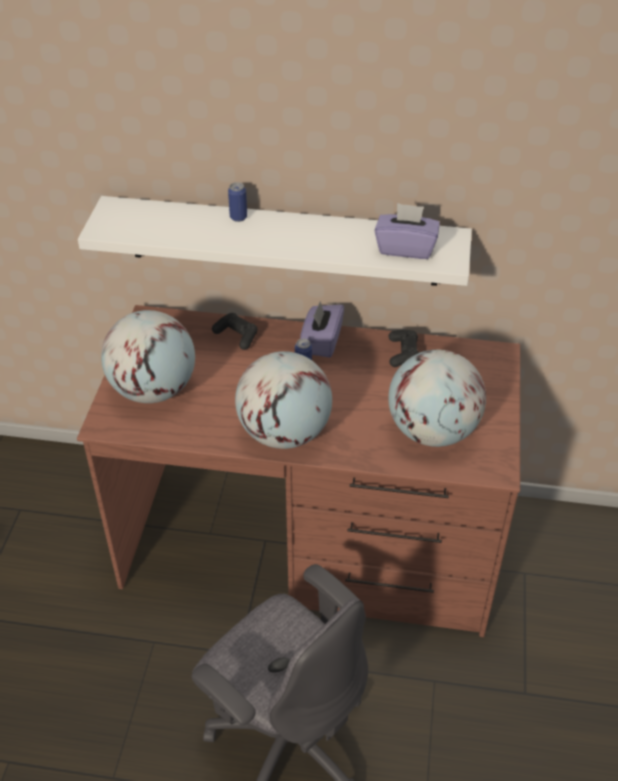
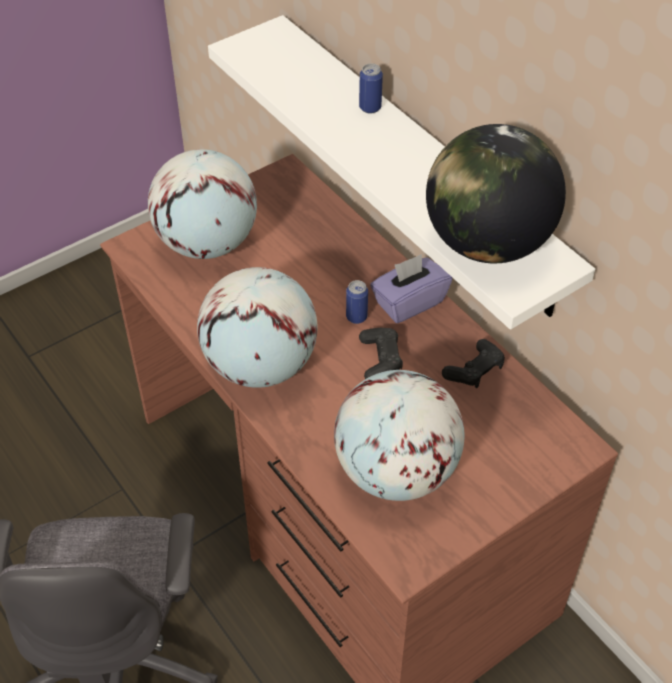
camera: 45 degrees right, 5 degrees up
(237, 335) = (339, 242): black game controller -> black game controller (380, 359)
(405, 248) = (487, 243): purple tissue box -> globe

